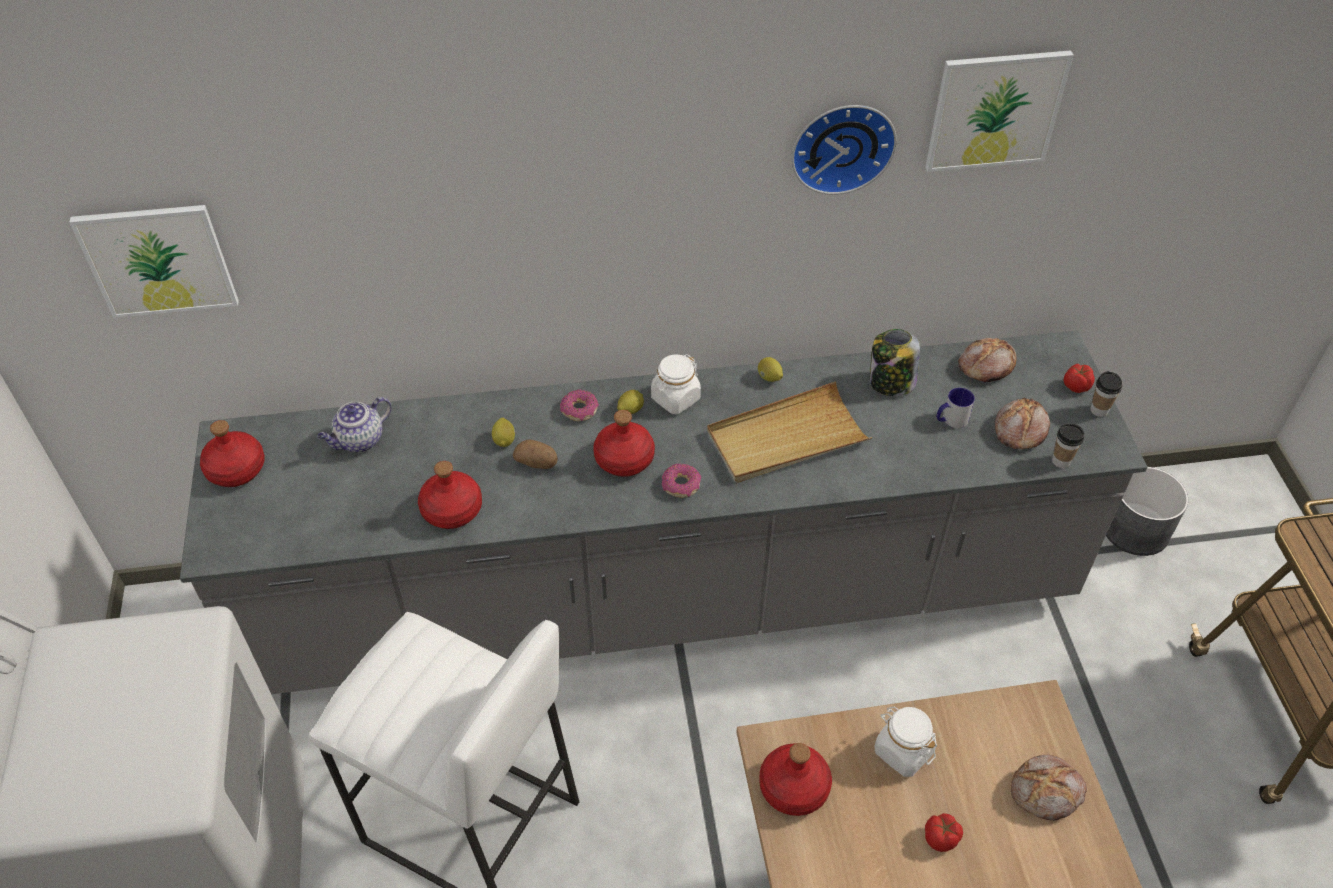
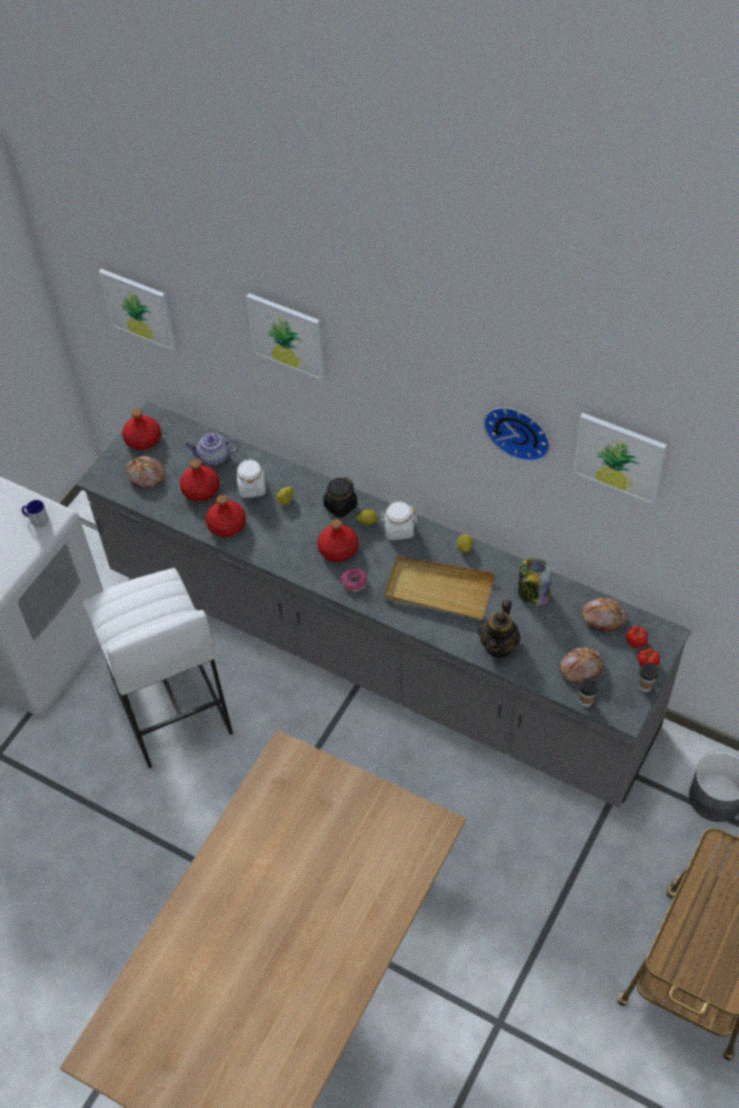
camera: 40 degrees right, 5 degrees up
(444, 172) = (287, 335): none -> picture
(537, 463) = (291, 524): potato -> none
(579, 410) = (340, 506): donut -> black jar
(793, 787) = (275, 776): red bottle -> red bottle (200, 489)
(903, 751) = (346, 797): white jar -> white jar (251, 487)
(912, 457) = (498, 645): none -> teapot
(941, 838) = (323, 849): tomato -> tomato (636, 641)
(951, 420) = (545, 637): mug -> mug (36, 519)
(1046, 793) = (398, 867): bread -> bread (146, 476)

